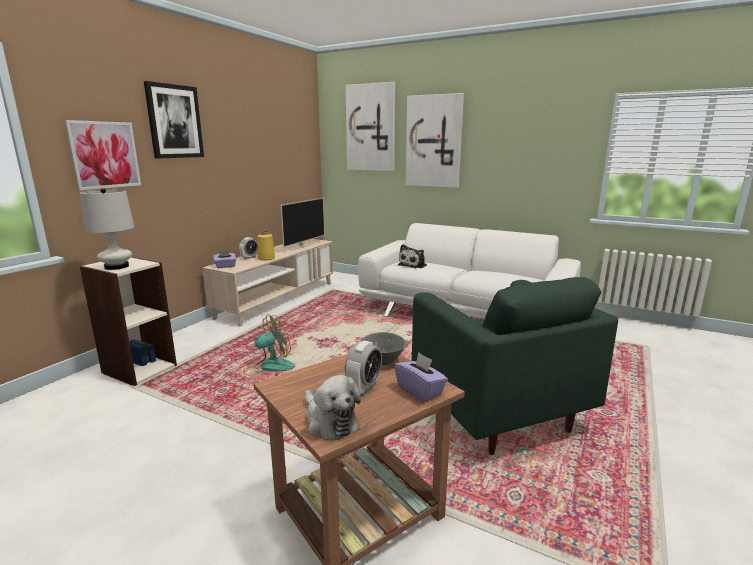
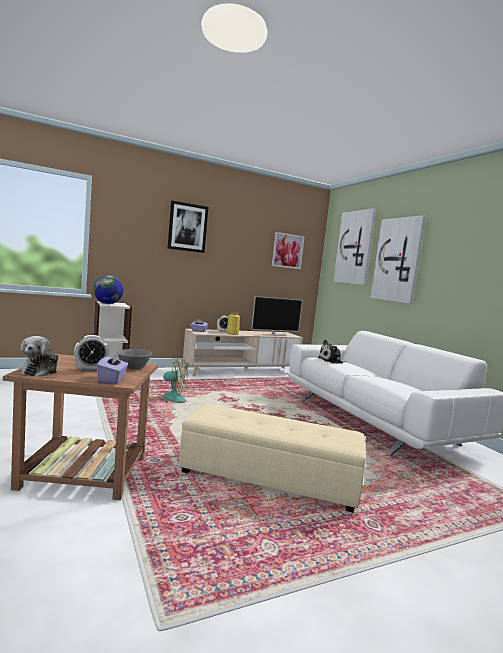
camera: 35 degrees right, 10 degrees down
(104, 155) = (134, 241): picture -> picture (287, 251)
(117, 266) = (107, 304): white table lamp -> globe
(497, 413) = (269, 479): green armchair -> beige ottoman

